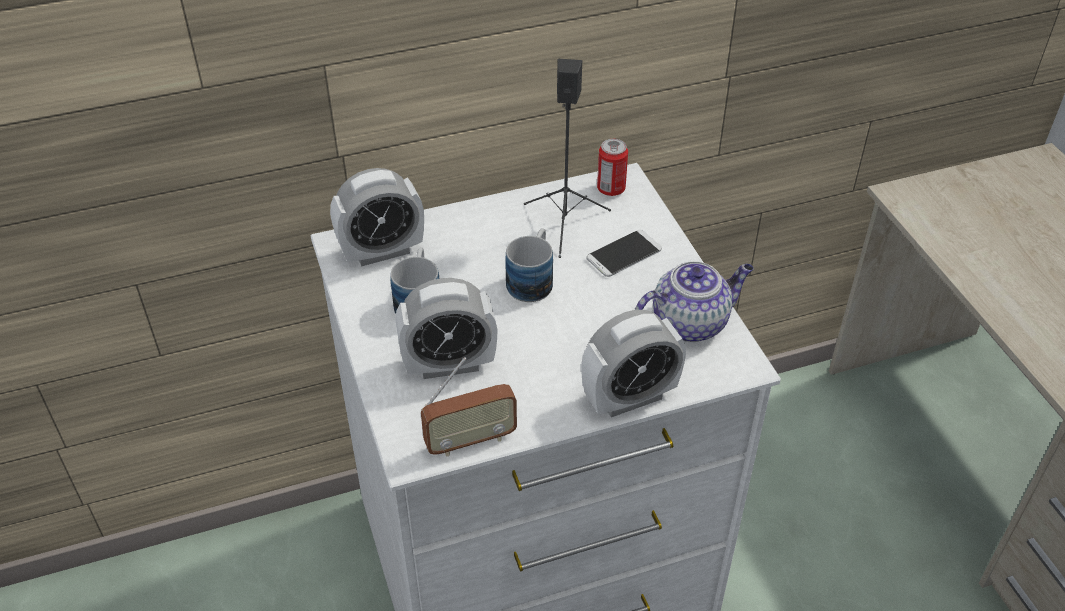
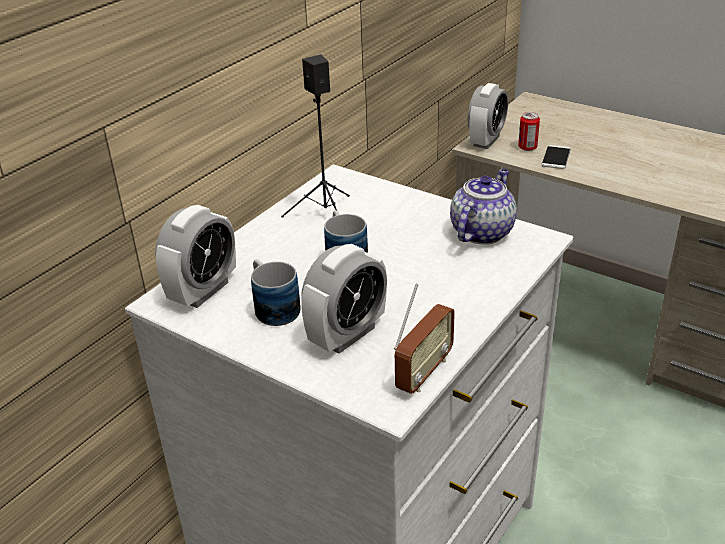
camera: 35 degrees left, 10 degrees down
(611, 189) = (334, 184): can -> can (527, 148)
(624, 254) = (389, 215): phone -> phone (556, 157)
(630, 398) = (498, 291): alarm clock -> alarm clock (486, 141)

